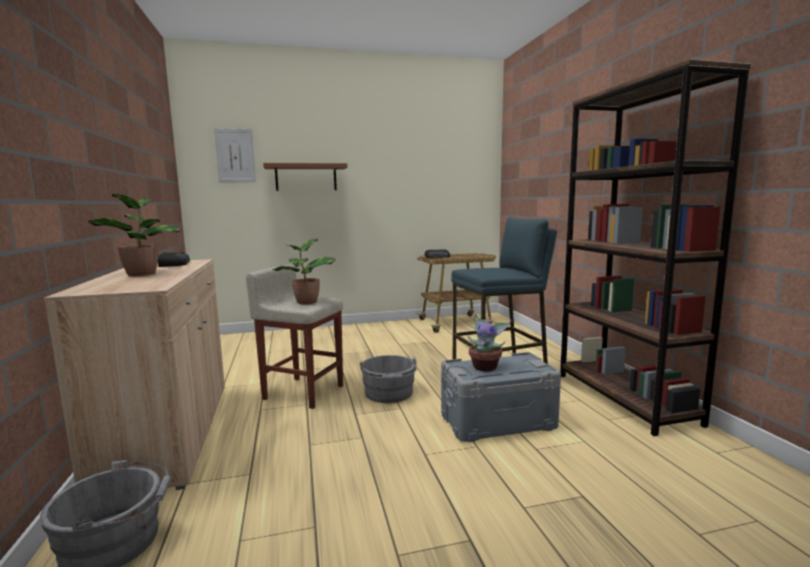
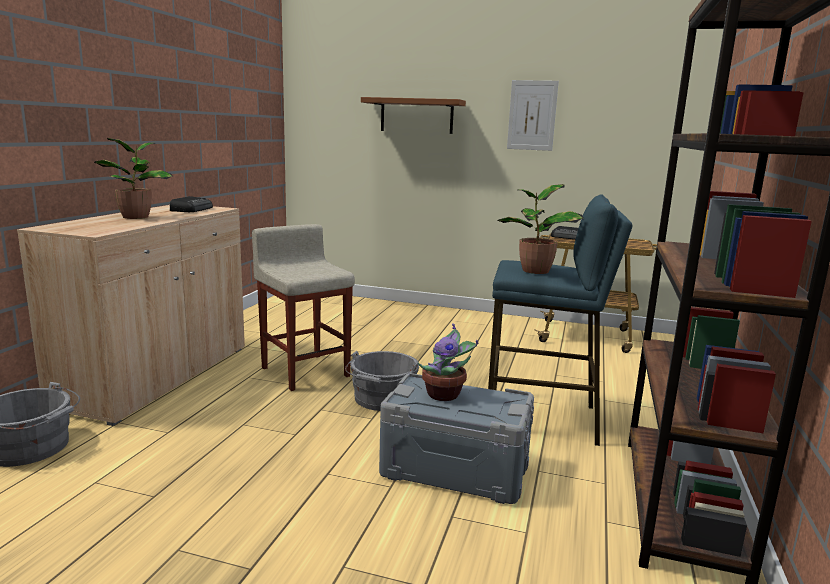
camera: 30 degrees right, 5 degrees up
(235, 155) = (340, 87): picture -> picture (532, 115)
(306, 302) = (308, 271): potted plant -> potted plant (534, 271)

